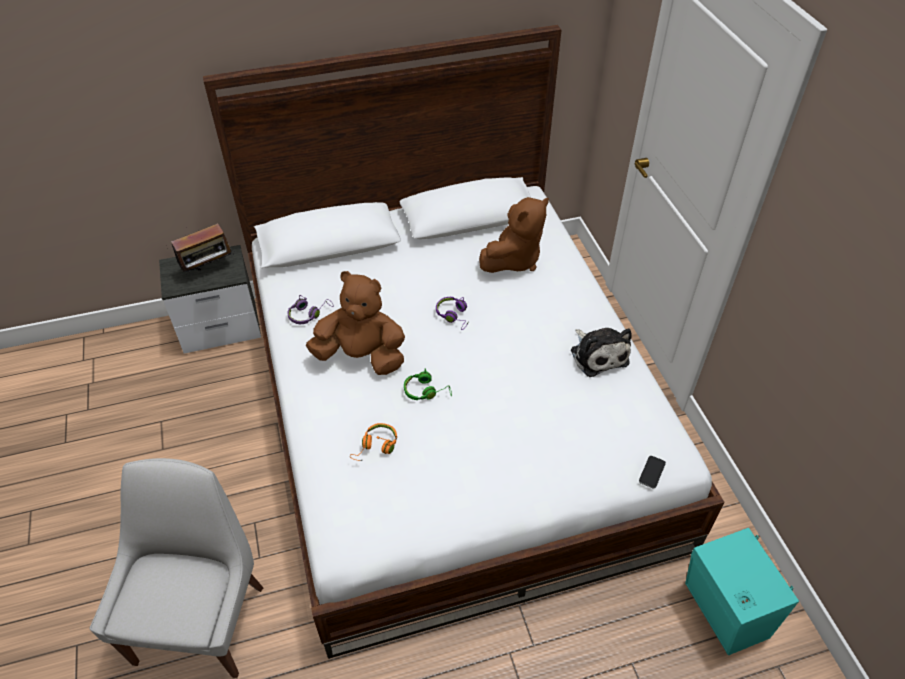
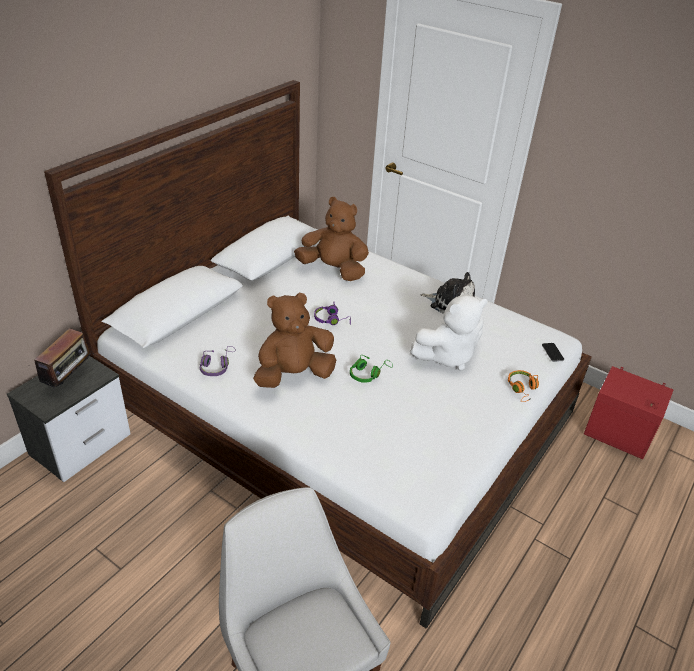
camera: 40 degrees left, 10 degrees down
(376, 447) = (375, 425): orange headphones -> orange headphones (522, 389)
(514, 260) = (333, 270): brown plush toy -> brown plush toy turned 75 degrees counterclockwise
(528, 413) = (447, 355): none -> white plush toy
(723, 613) = (617, 438): turquoise speaker -> red speaker

